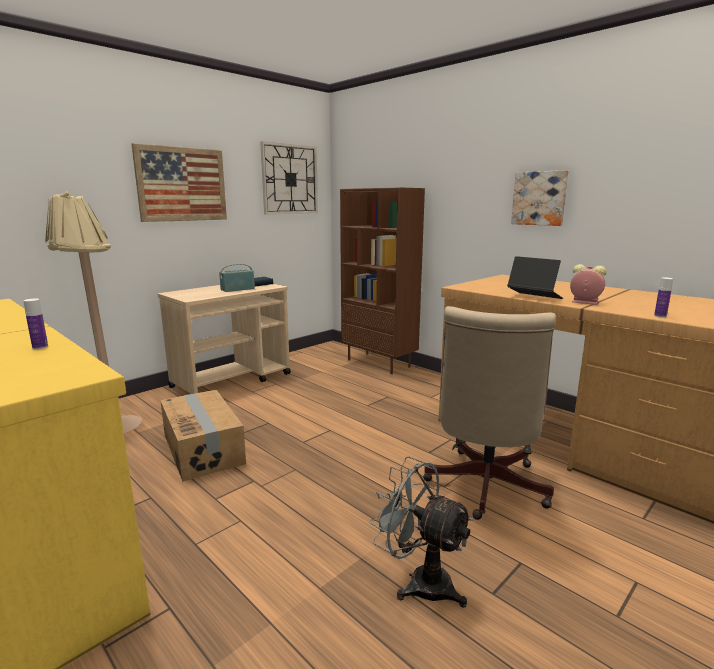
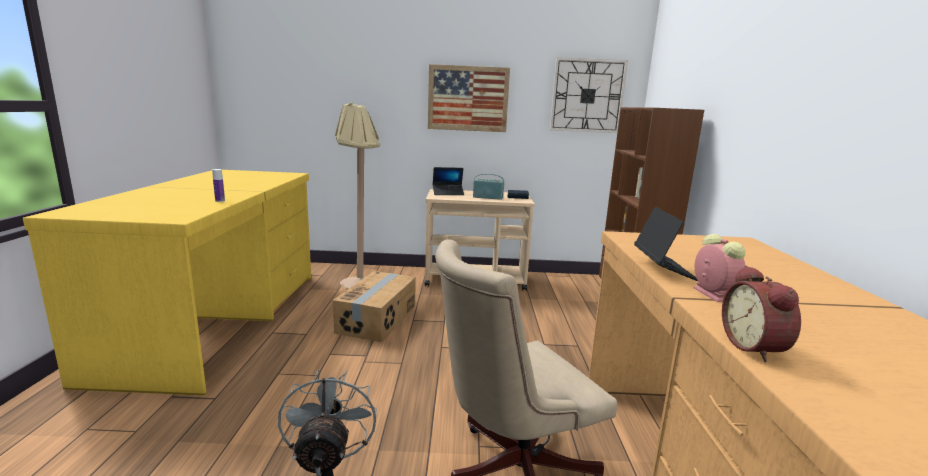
camera: 45 degrees right, 0 degrees up
(190, 293) = (448, 193): none -> laptop
(539, 198) = (816, 131): picture -> none
(660, 316) = (755, 347): bottle -> alarm clock

